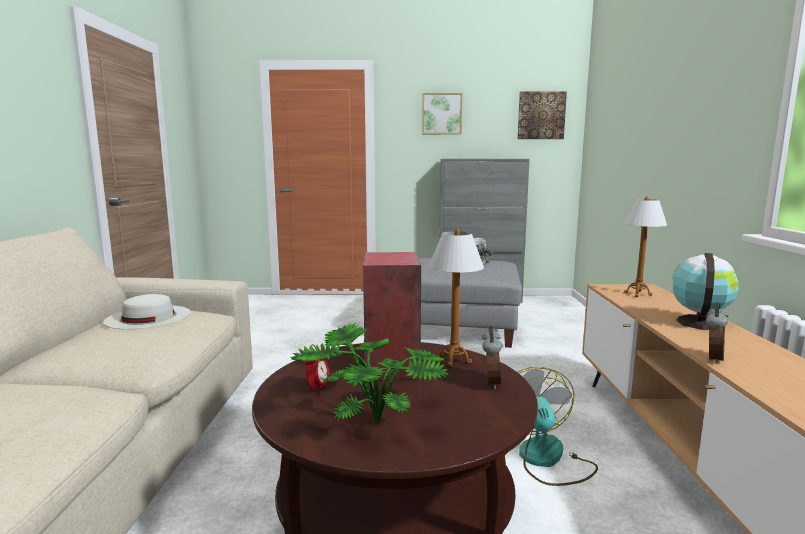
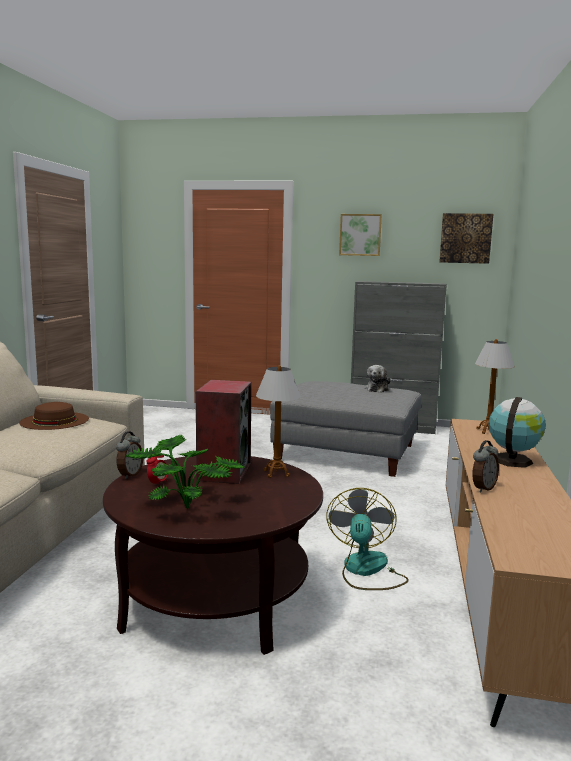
camera: 10 degrees right, 0 degrees up
(148, 317) = (54, 421): white hat -> brown hat
(490, 383) = (292, 491): alarm clock -> alarm clock (129, 475)

